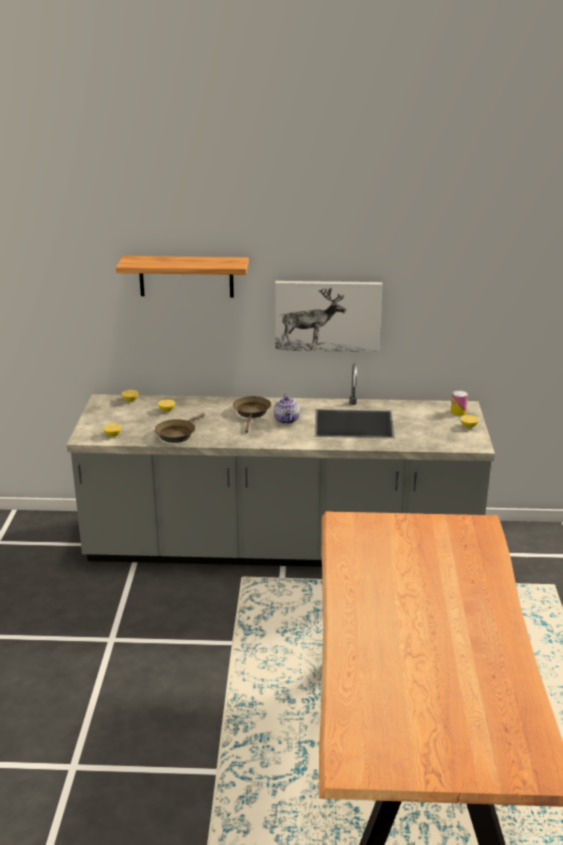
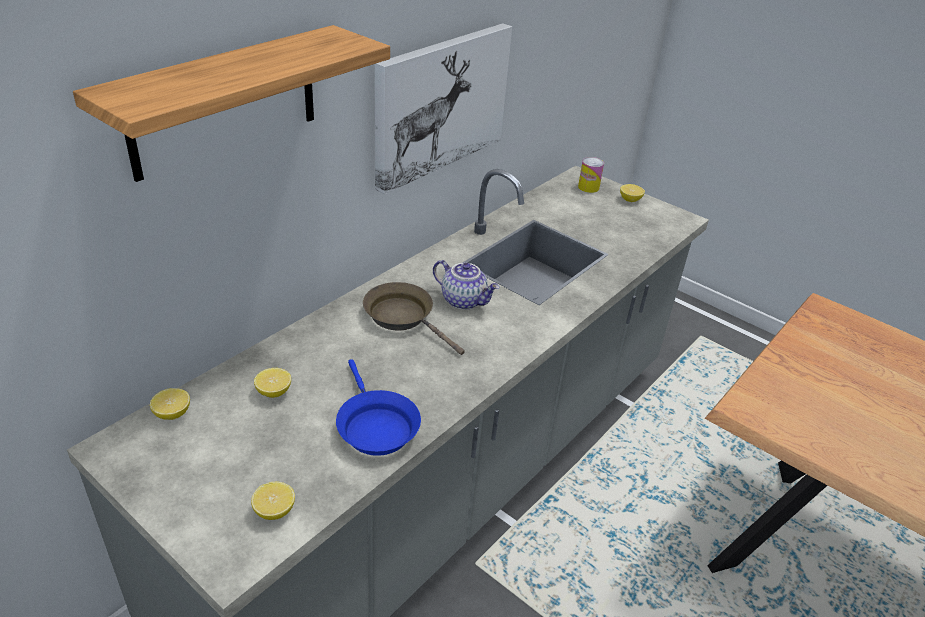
camera: 55 degrees left, 10 degrees up
(177, 434) = (375, 426): brown frying pan -> blue frying pan

